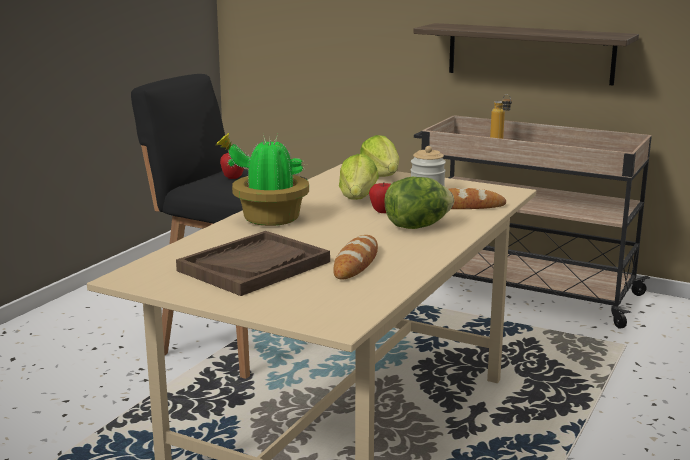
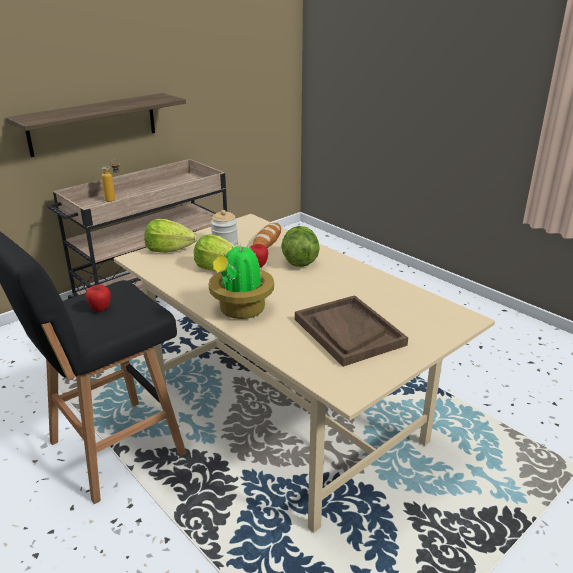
camera: 70 degrees left, 10 degrees up
(356, 262) = (360, 294): bread -> none

